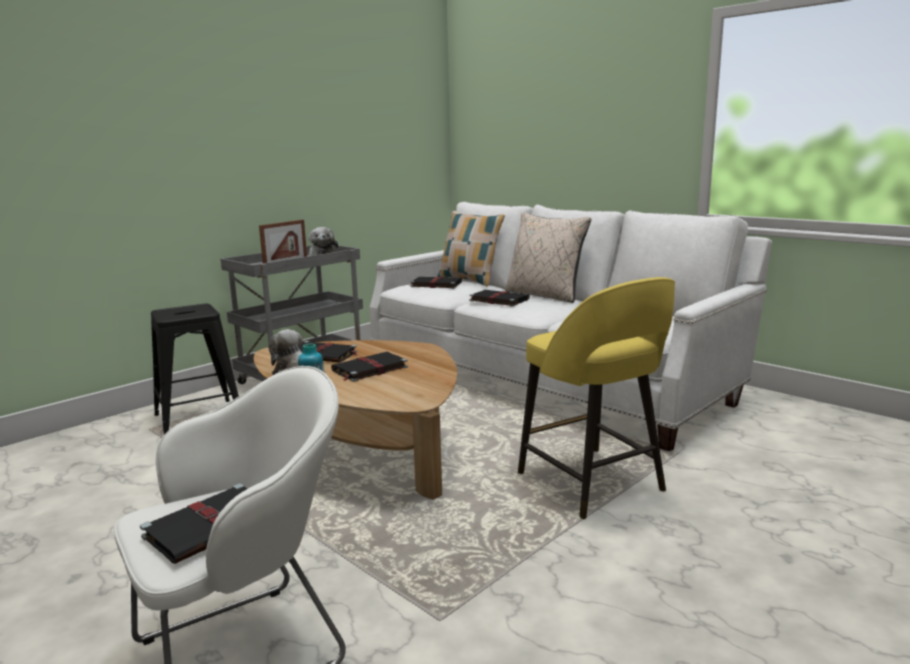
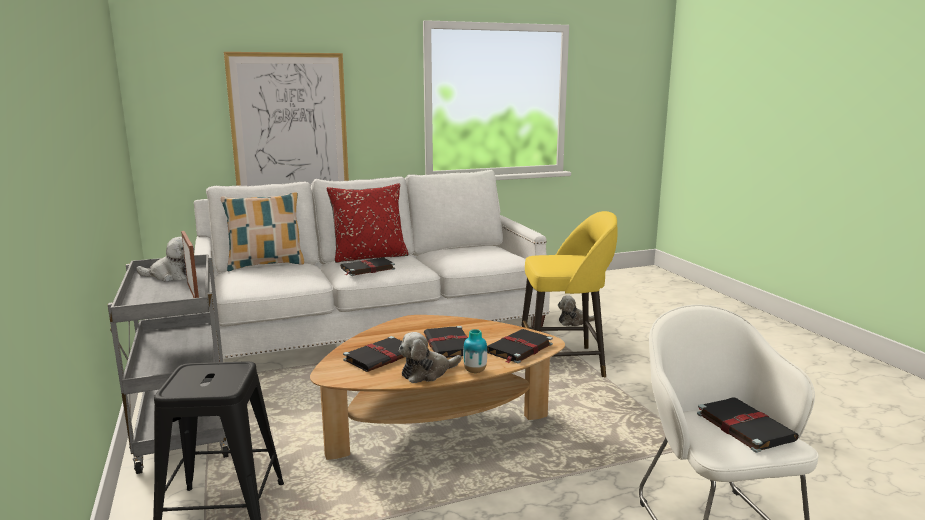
camera: 65 degrees left, 0 degrees up
(435, 284) = (265, 275): black book -> black book (518, 348)
(544, 295) = (370, 257): beige pillow -> red pillow
(559, 149) = (289, 125): none -> picture
(745, 466) = (574, 322): none -> plush toy

